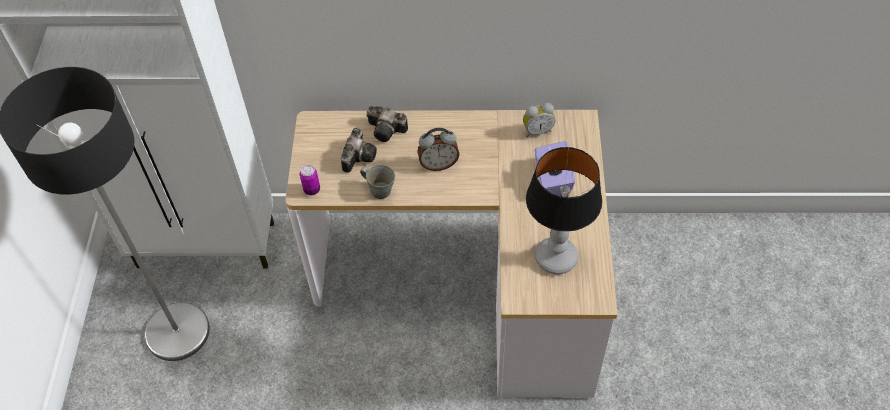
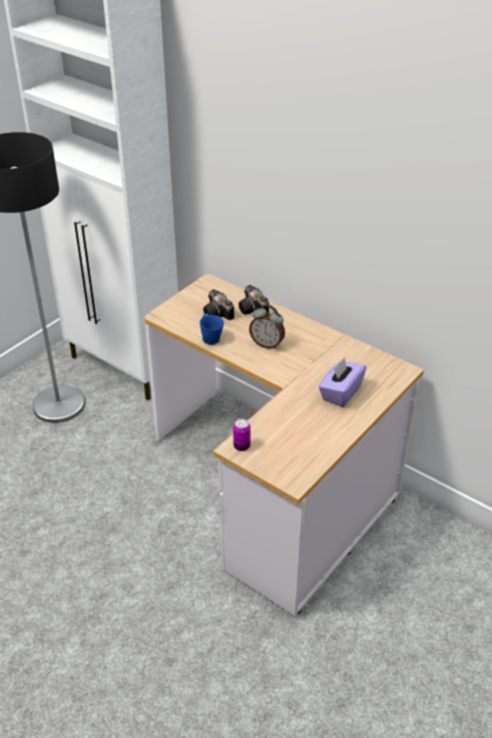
camera: 35 degrees right, 15 degrees down
(312, 189) = (168, 317): can -> can (241, 446)
(359, 156) = (218, 314): camera -> camera turned 90 degrees clockwise
(380, 190) = (211, 338): grey mug -> blue mug
(537, 130) = (361, 359): alarm clock -> none
(557, 258) = (291, 440): table lamp -> none

